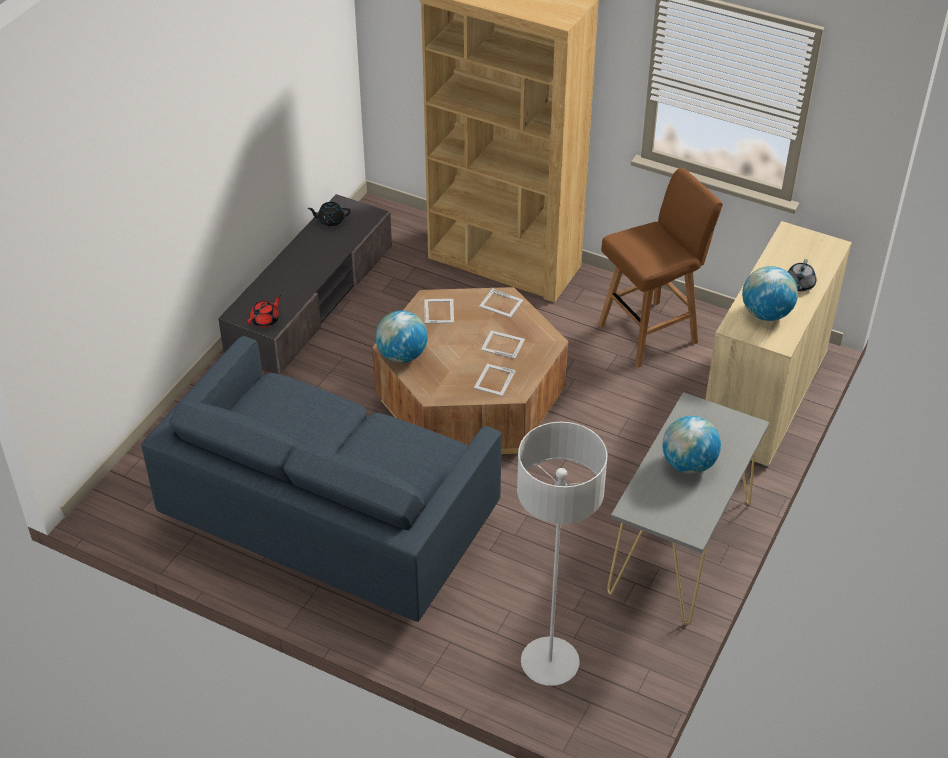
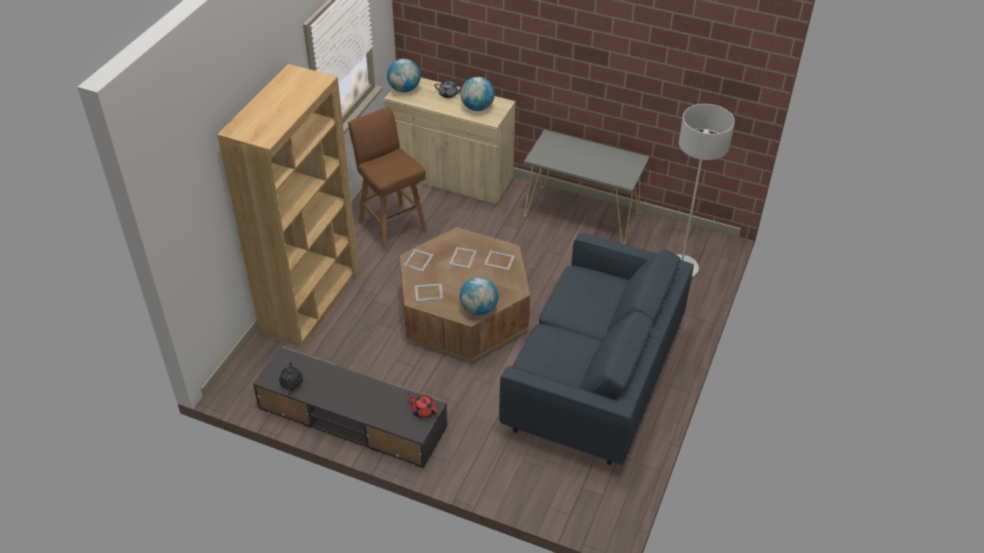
camera: 95 degrees left, 0 degrees up
(688, 464) = (585, 160): globe -> globe (404, 89)

